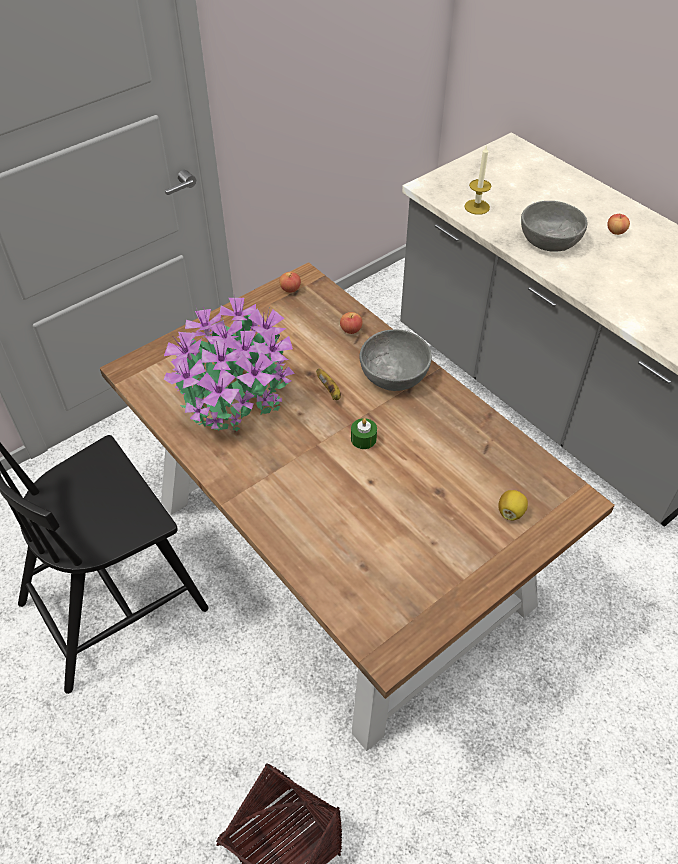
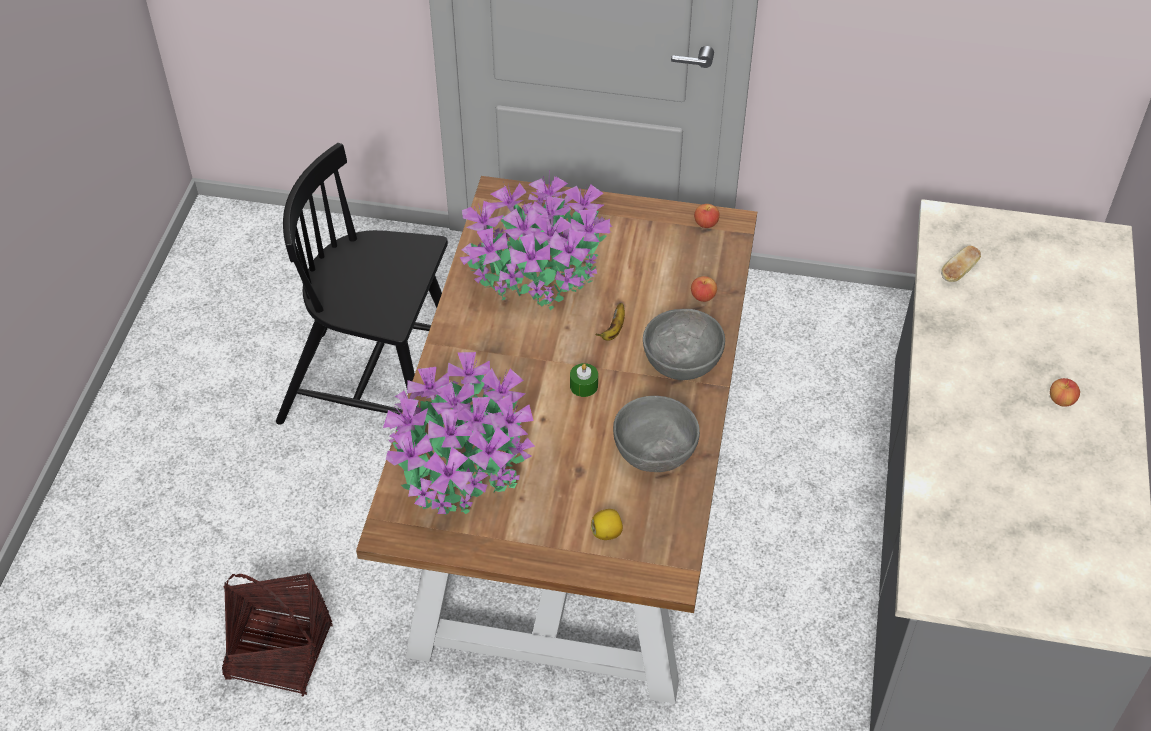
camera: 50 degrees right, 0 degrees up
(366, 562) = (459, 466): none -> potted plant
(477, 207) = (958, 272): candle -> bread
(549, 240) = (976, 354): grey bowl -> grey bowl (655, 448)

